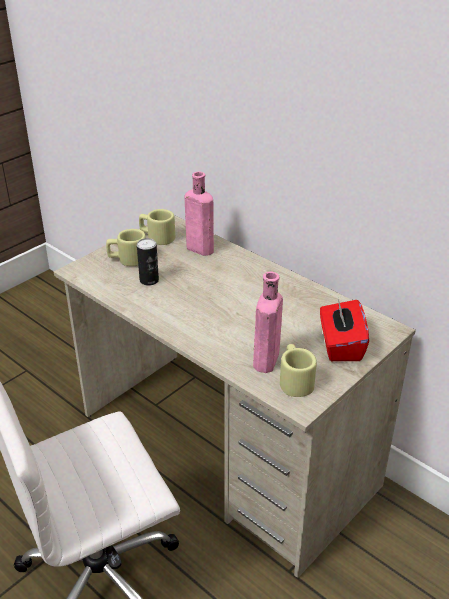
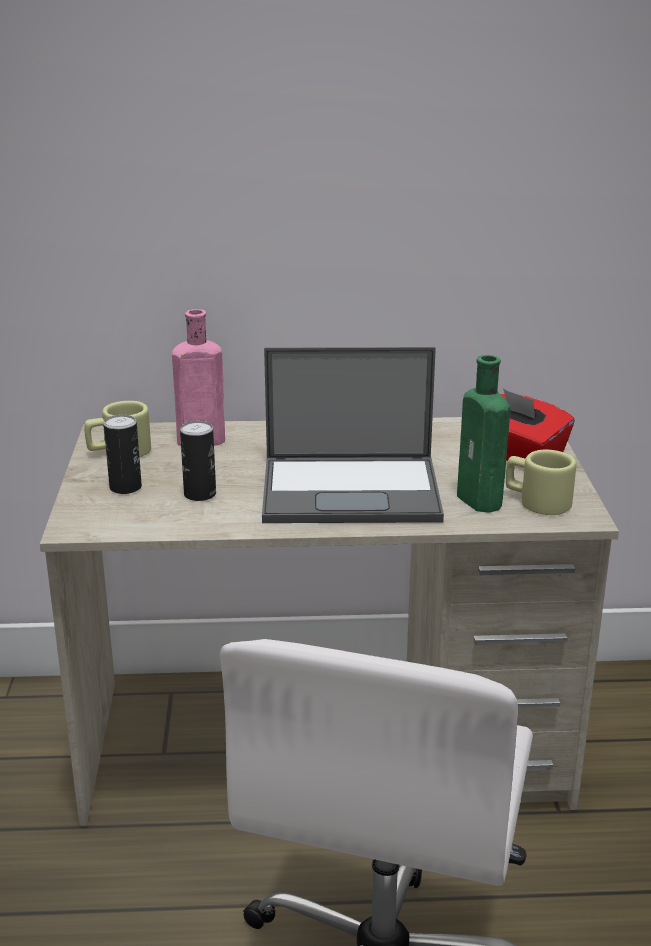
camera: 45 degrees left, 10 degrees down
(127, 259) = (125, 487): beige mug -> can
(217, 317) = (353, 490): none -> laptop
(265, 362) = (481, 502): pink bottle -> green bottle

